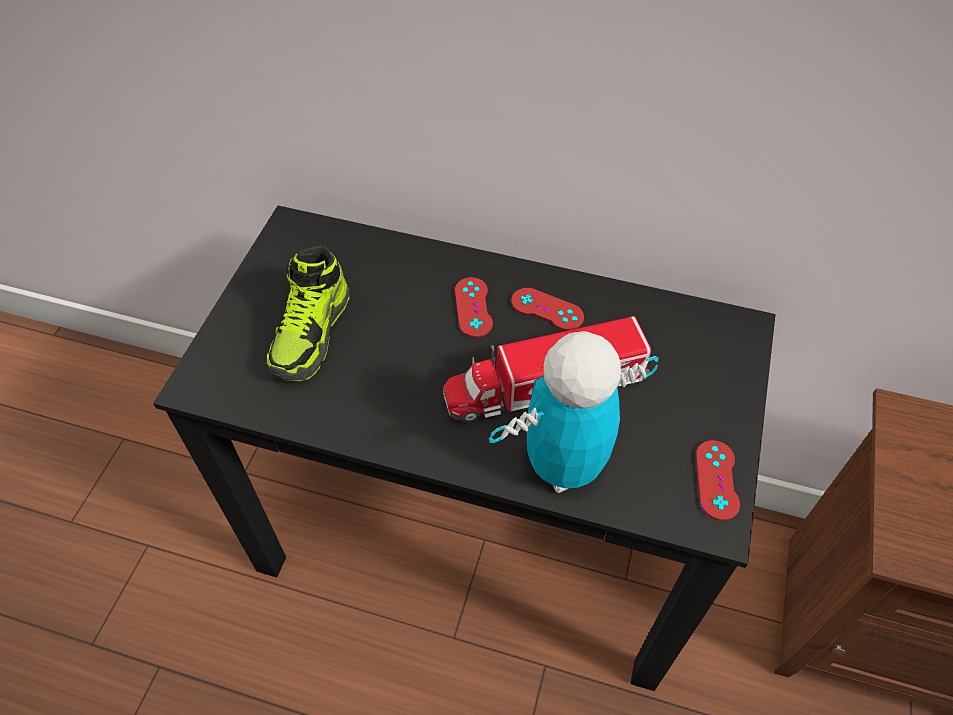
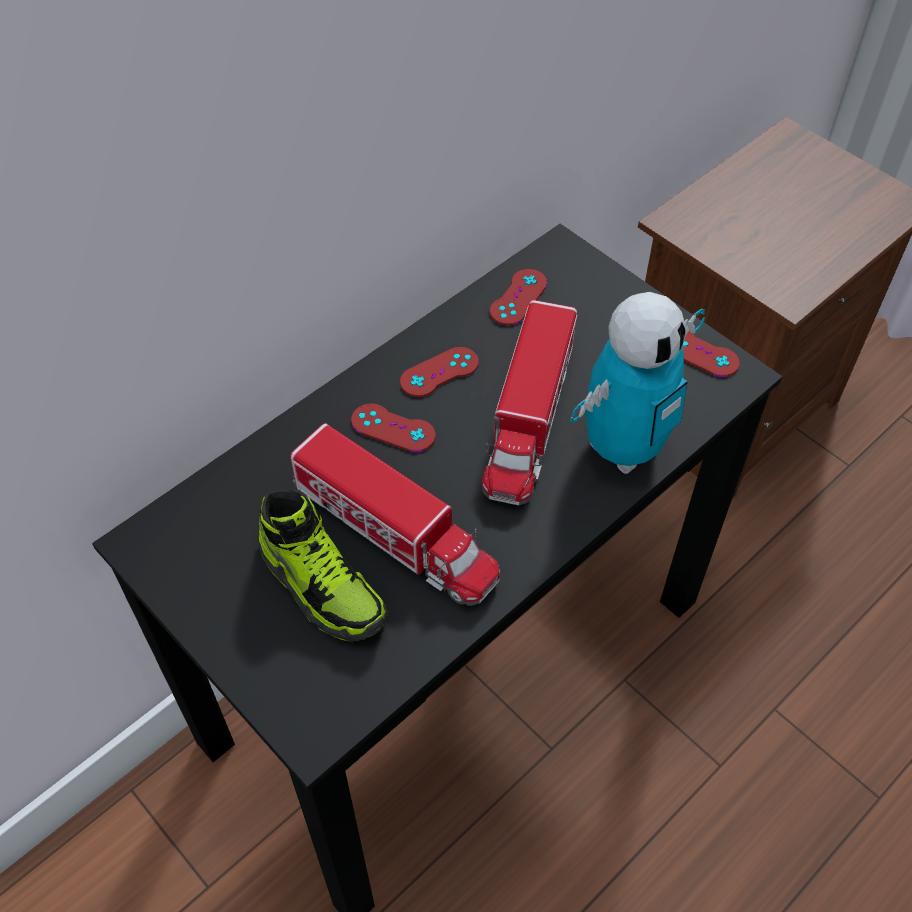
camera: 60 degrees left, 0 degrees up
(381, 353) = (395, 532): none -> toy truck
(564, 466) = (623, 448): toy robot -> toy robot turned 135 degrees counterclockwise
(665, 323) = (518, 297): none -> red game controller

